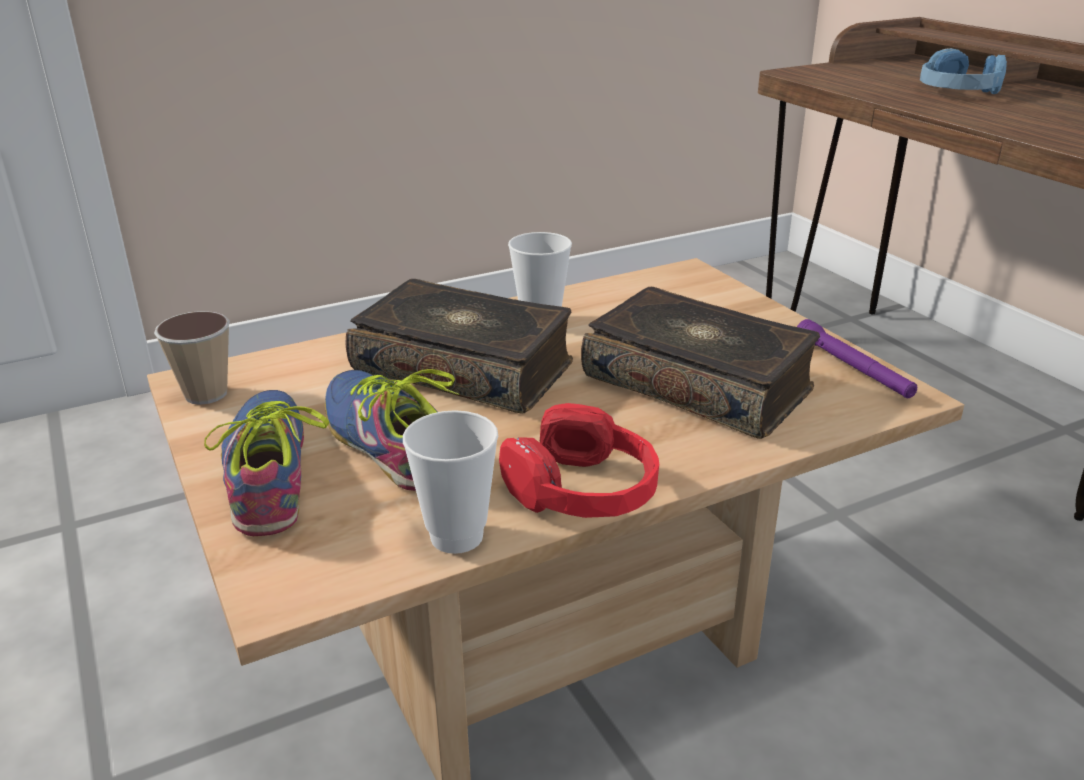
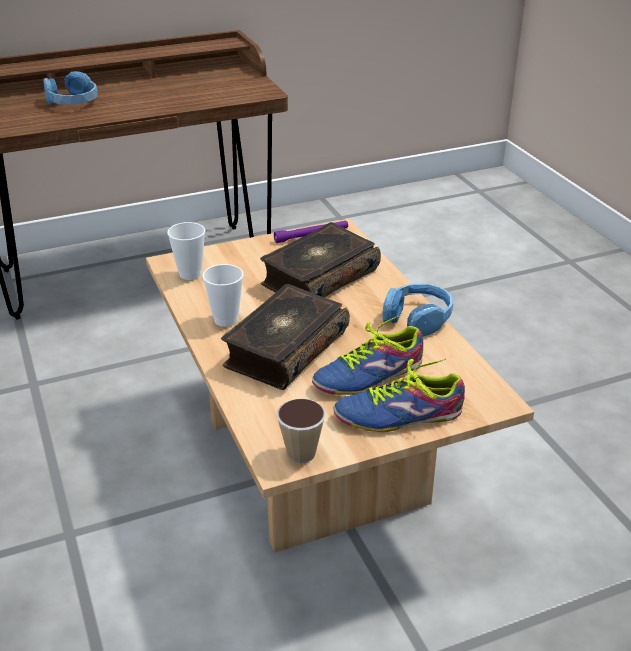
camera: 85 degrees left, 5 degrees up
(456, 537) = (454, 353): cup -> cup (190, 274)
(582, 491) = (417, 318): red headphones -> blue headphones

